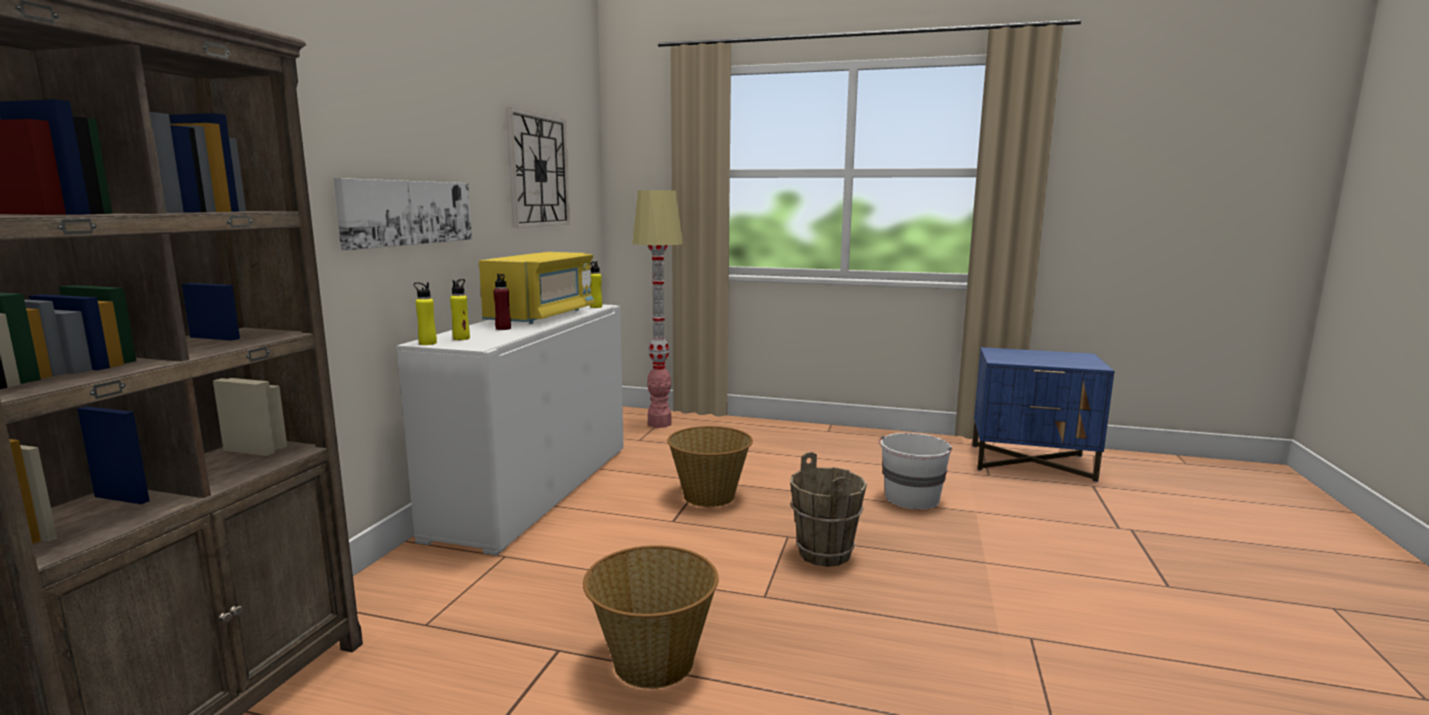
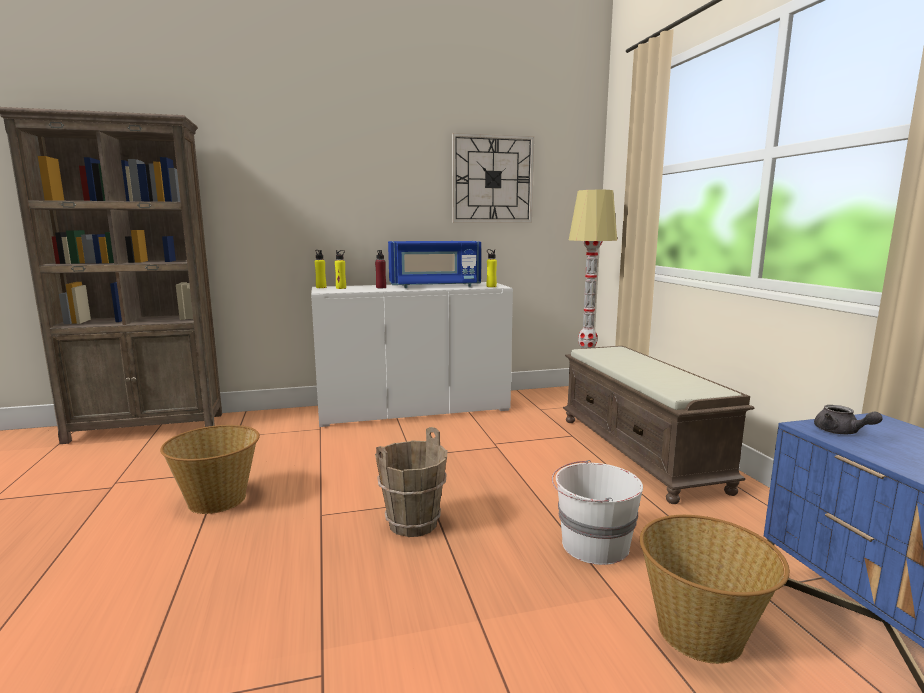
camera: 60 degrees right, 0 degrees up
(407, 212) = (337, 208): picture -> none
(543, 316) = (434, 286): yellow microwave -> blue microwave
(709, 496) = (471, 456): basket -> basket (701, 632)
(783, 439) = (640, 452): none -> brown bench
(1010, 359) = (841, 432): none -> grey teapot

